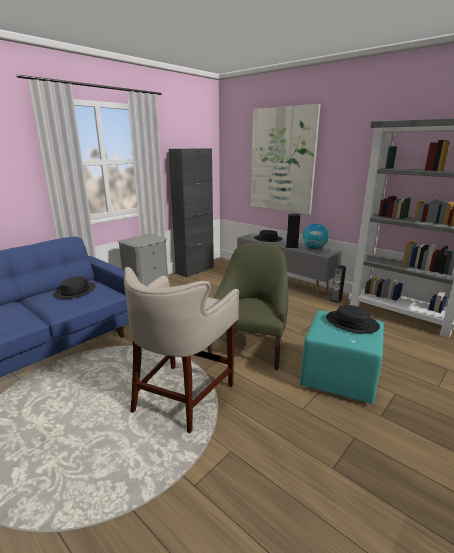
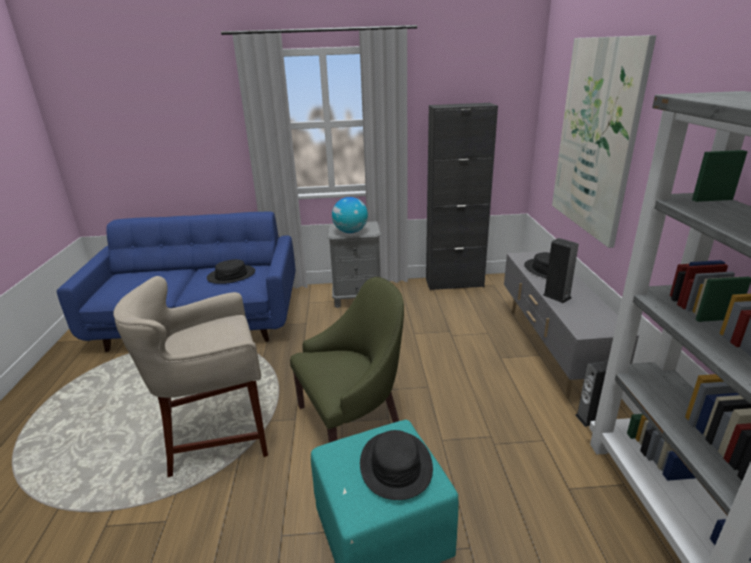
camera: 45 degrees right, 5 degrees up
(314, 248) = (590, 313): globe -> globe (351, 232)

